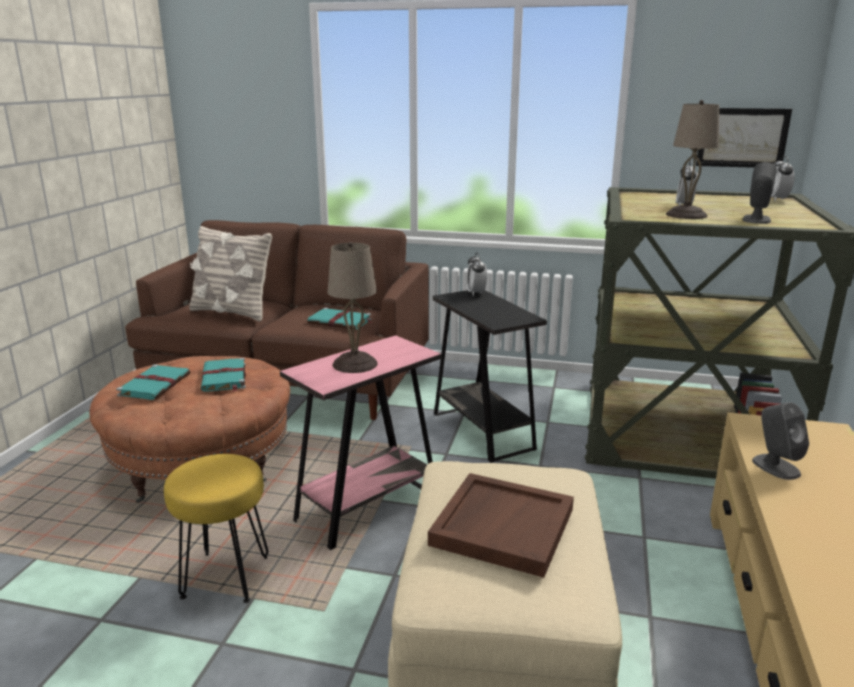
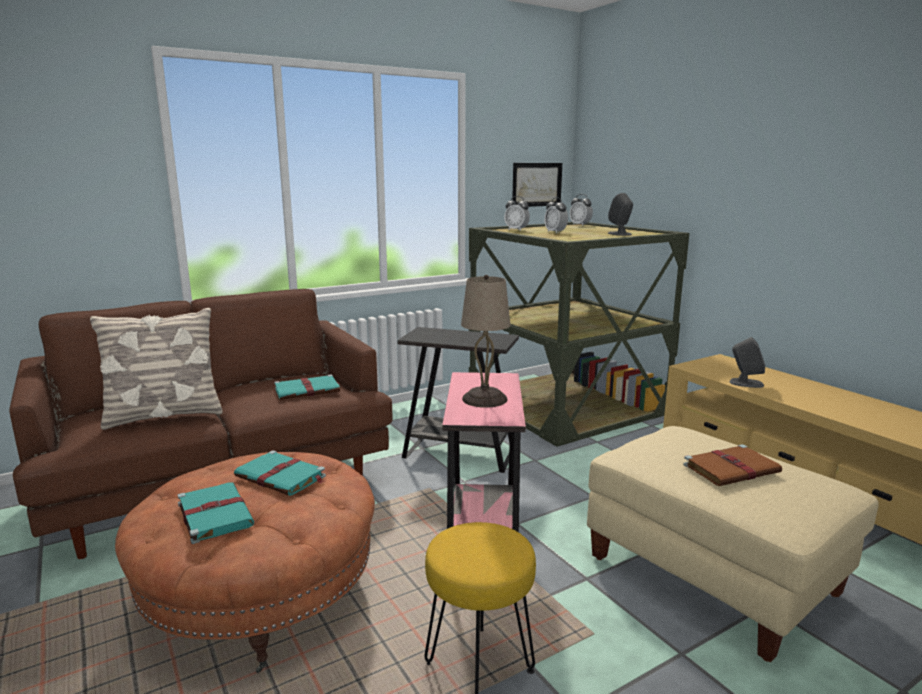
camera: 45 degrees left, 5 degrees down
(476, 293) = (425, 330): alarm clock -> alarm clock (516, 230)
(502, 526) = (732, 468): brown tray -> brown book
(686, 215) = (578, 236): beige table lamp -> none

